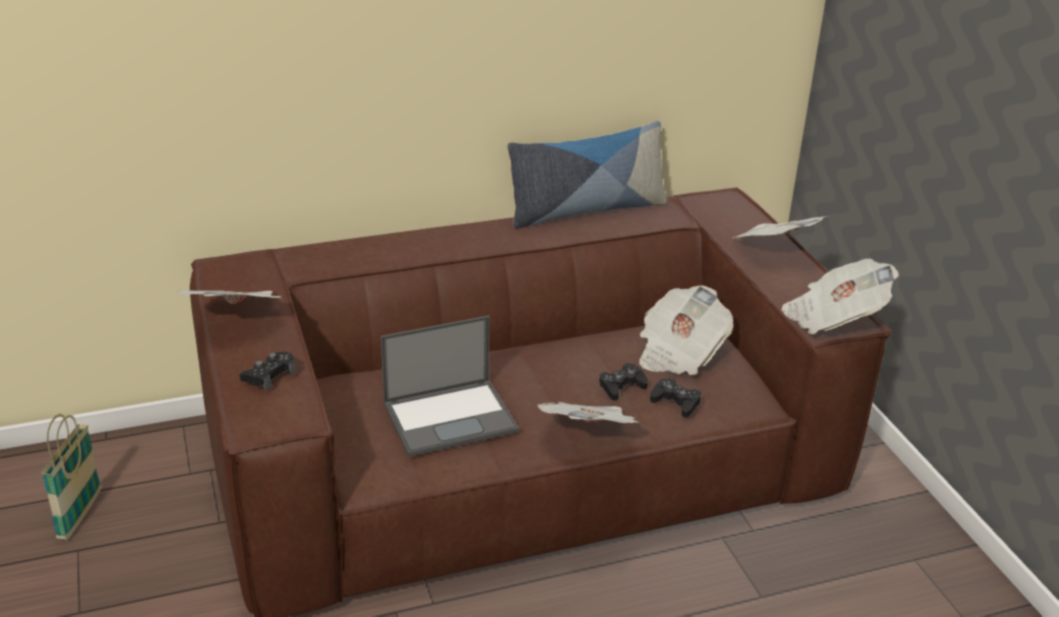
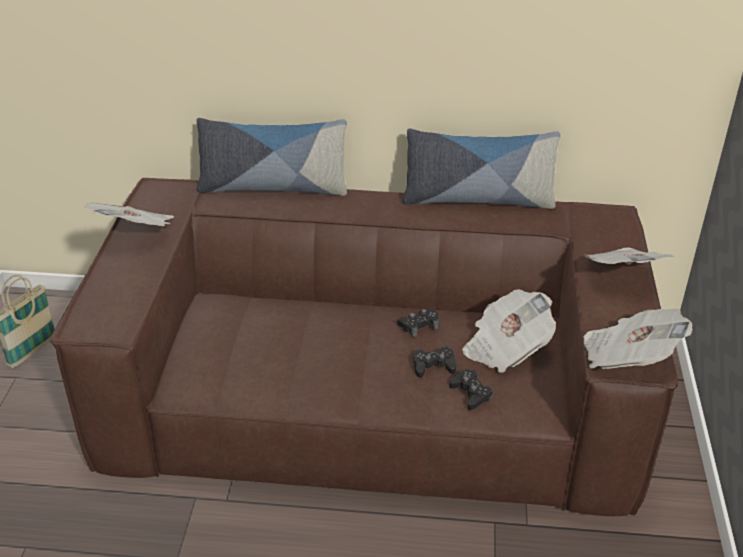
camera: 25 degrees right, 5 degrees up
(269, 376) = (122, 287): black game controller -> black game controller (418, 325)
(360, 240) = (273, 187): none -> pillow
(451, 417) = (276, 354): laptop -> none
(589, 434) = (376, 401): newspaper -> none

